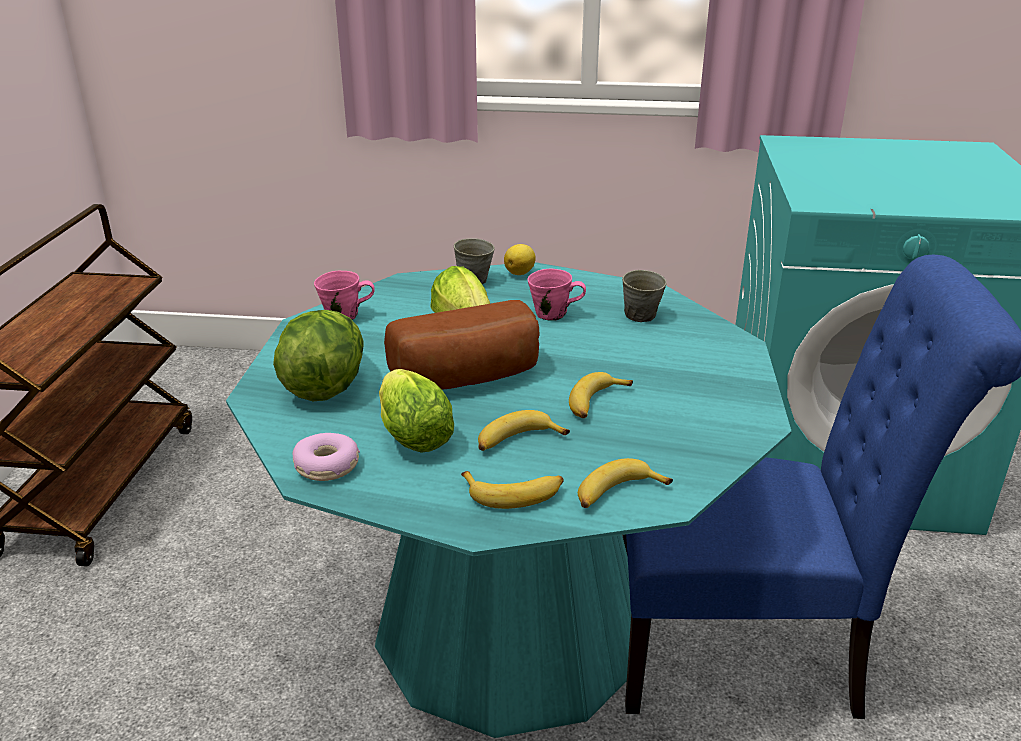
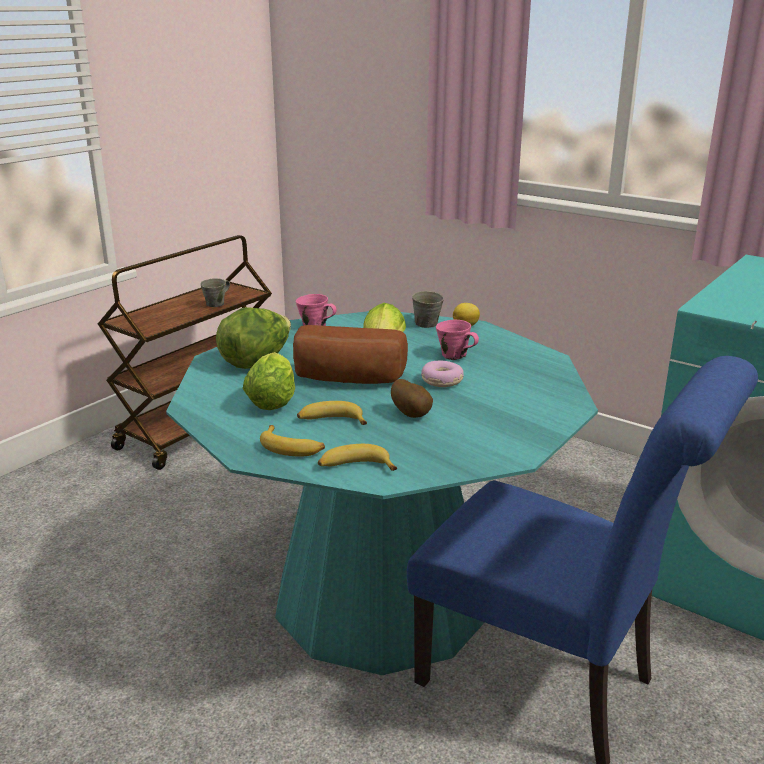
camera: 30 degrees right, 5 degrees down
(327, 466) = (205, 403): donut -> donut (442, 381)
(596, 403) = (412, 414): banana -> potato
(641, 314) = (521, 370): grey mug -> grey mug (216, 304)

